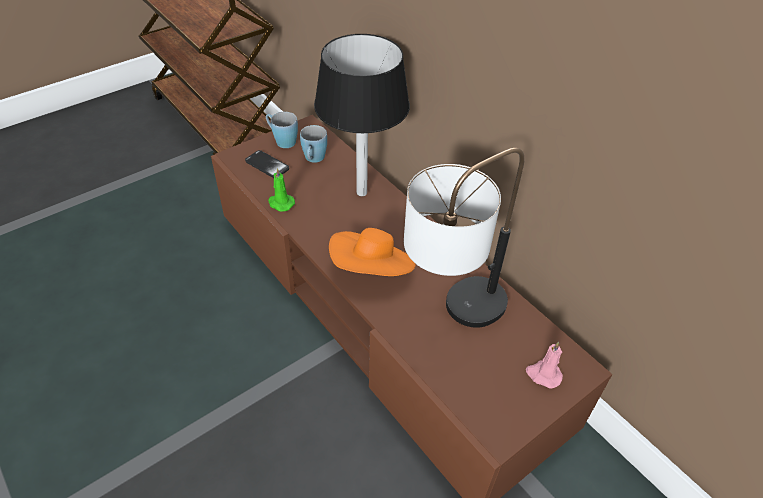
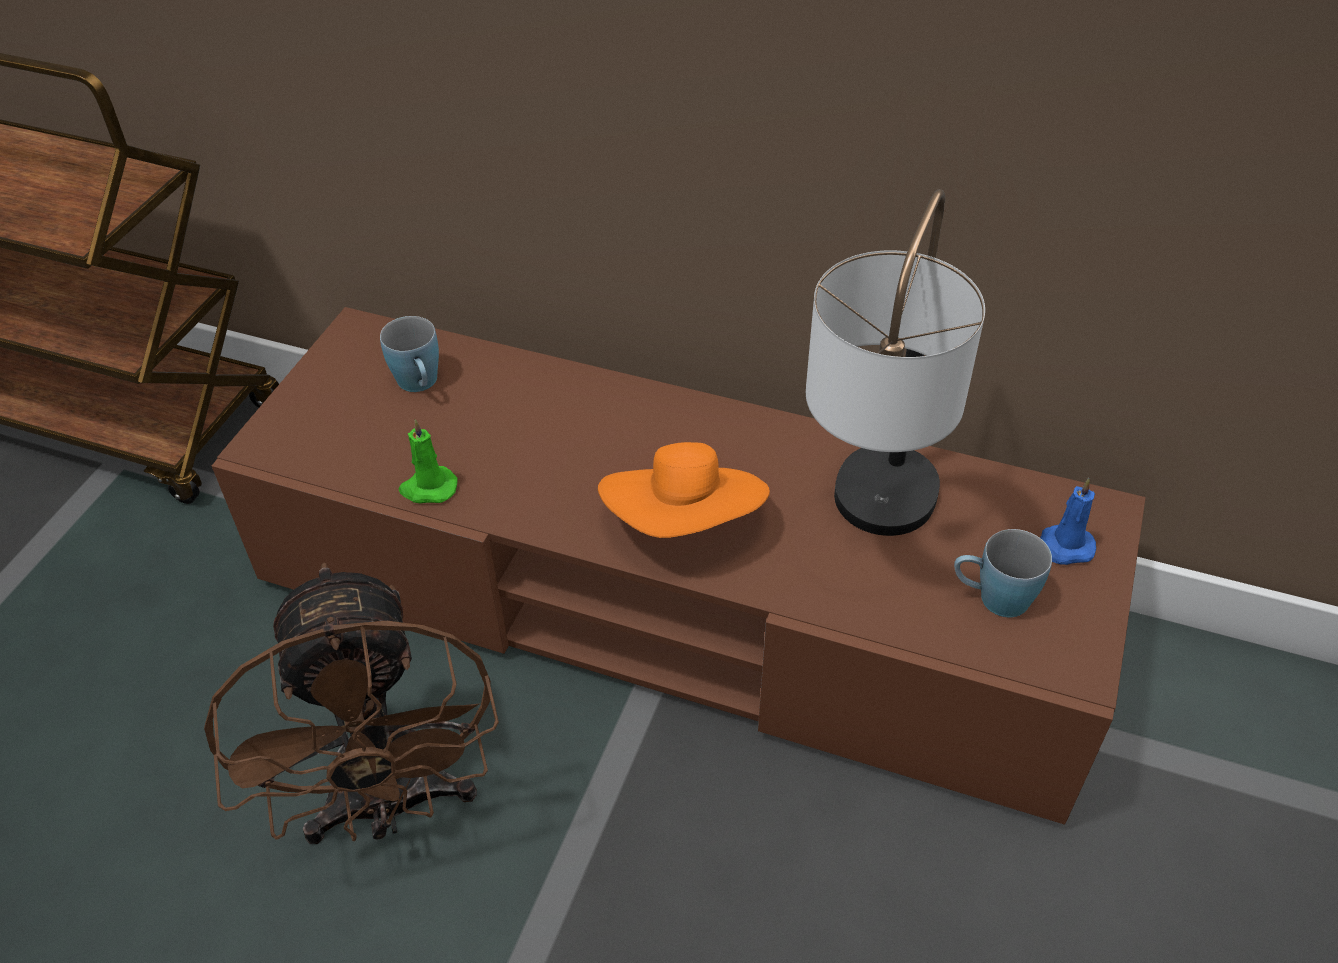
camera: 30 degrees left, 0 degrees up
(203, 331) = (390, 805): none -> brown fan
(267, 165) = (341, 433): phone -> none
(282, 140) = (330, 377): blue mug -> blue mug (992, 598)
(361, 192) = (556, 403): black table lamp -> none
(543, 374) = (1062, 547): pink candle -> blue candle

